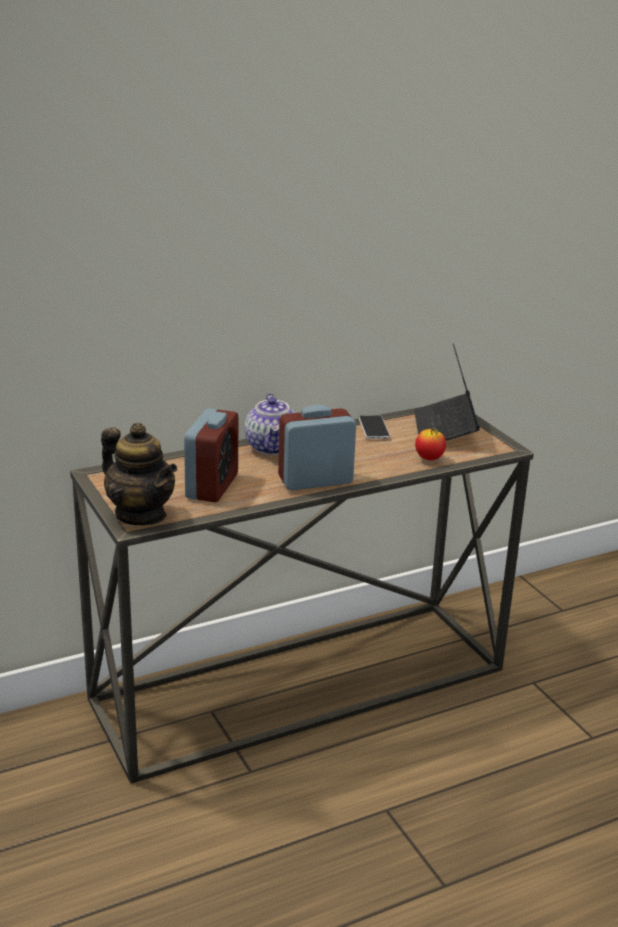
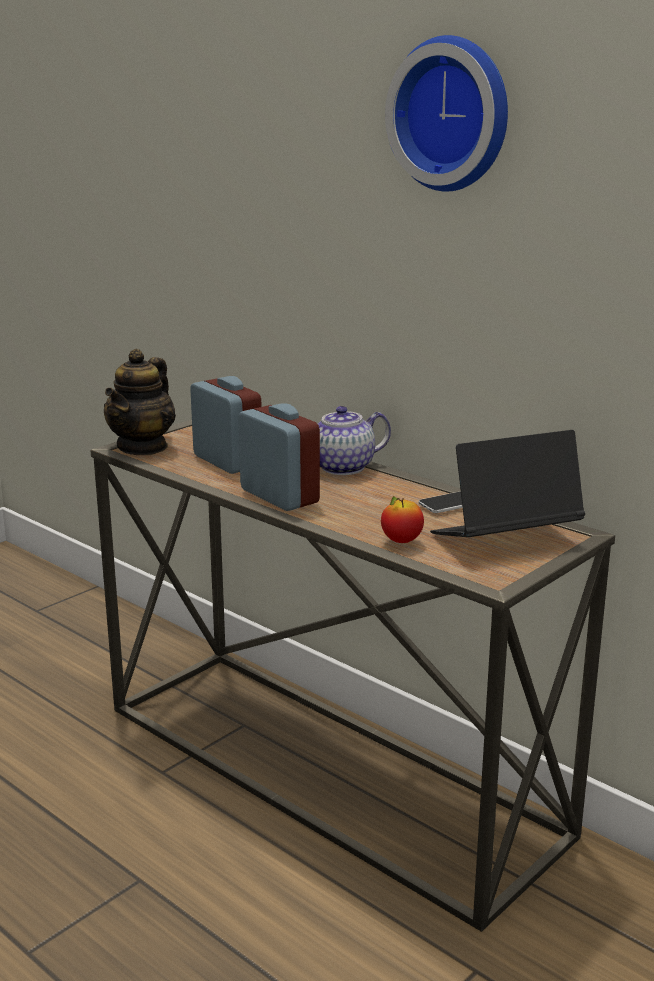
camera: 70 degrees right, 5 degrees down
(212, 486) = (227, 461): alarm clock -> alarm clock turned 120 degrees counterclockwise
(325, 147) = (453, 114): none -> wall clock

